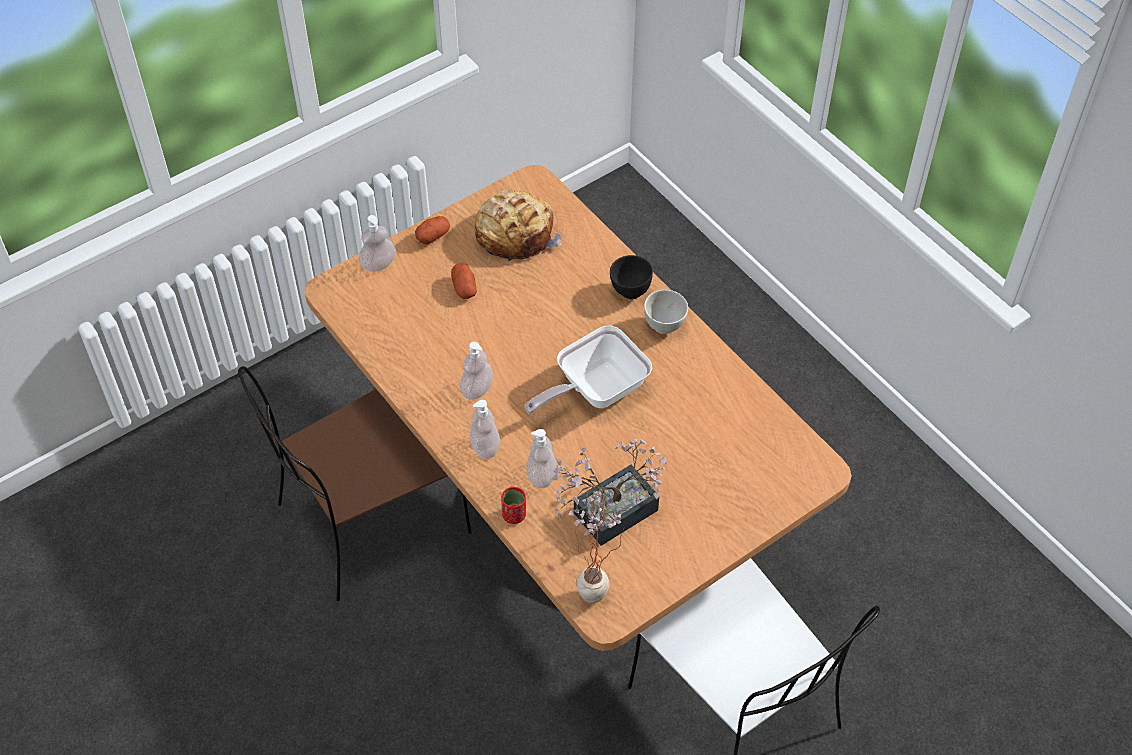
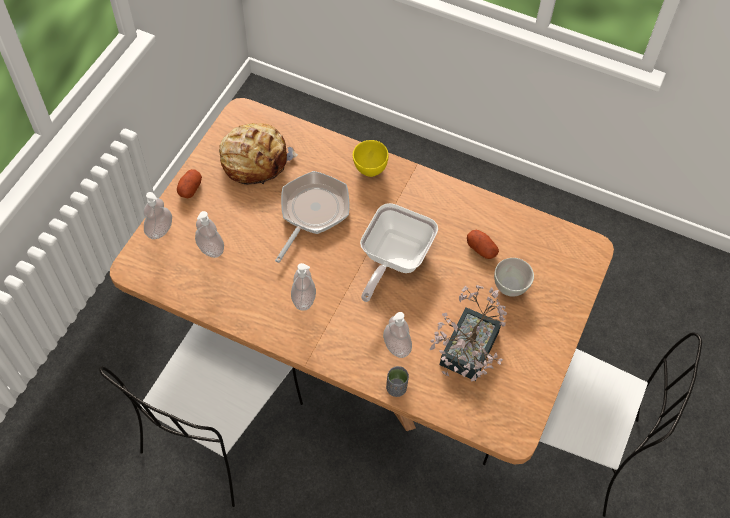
camera: 30 degrees left, 5 degrees up
(369, 521) = (220, 431): brown chair -> white chair
(464, 288) = (242, 220): potato -> potato (481, 249)
(485, 446) = (339, 343): soap dispenser -> soap dispenser (211, 248)
(514, 515) = (396, 388): red cup -> grey cup
(541, 309) = (312, 212): none -> frying pan
(596, 604) = (502, 429): potted plant -> none
(630, 291) = (370, 170): black bowl -> yellow bowl
(664, 326) = (412, 186): white bowl -> white bowl (510, 288)

